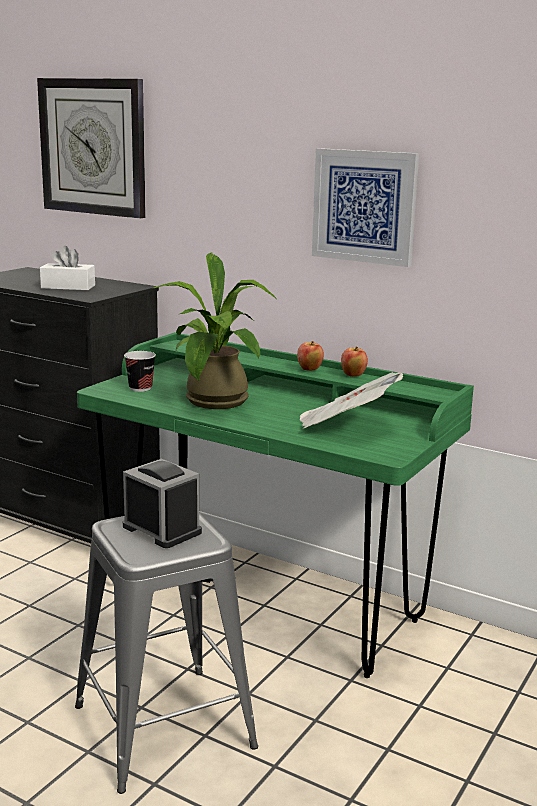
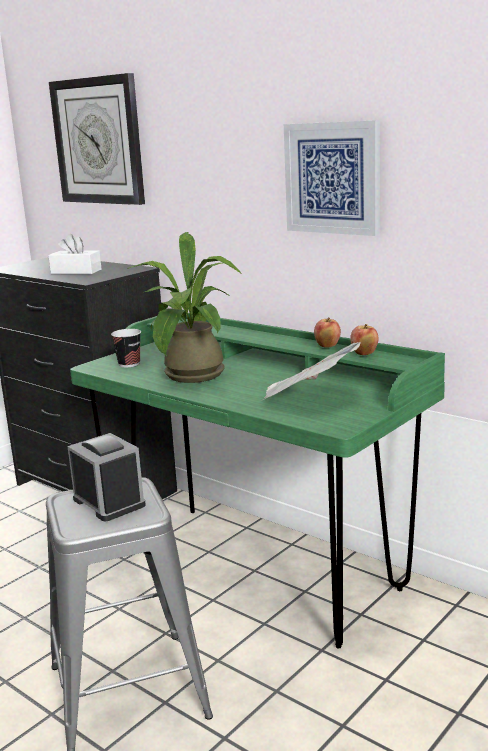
camera: 10 degrees right, 0 degrees up
(309, 369) = (286, 341): apple -> apple (364, 354)

